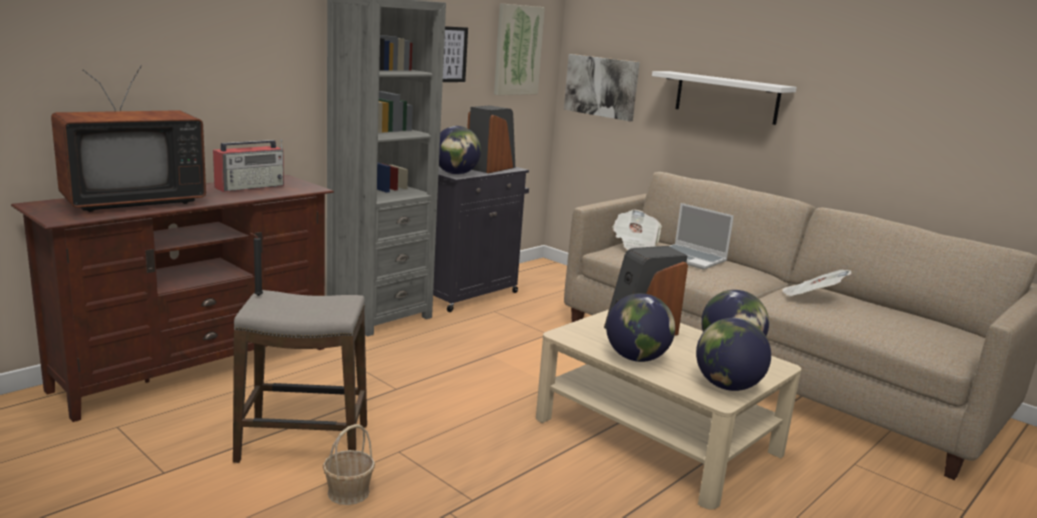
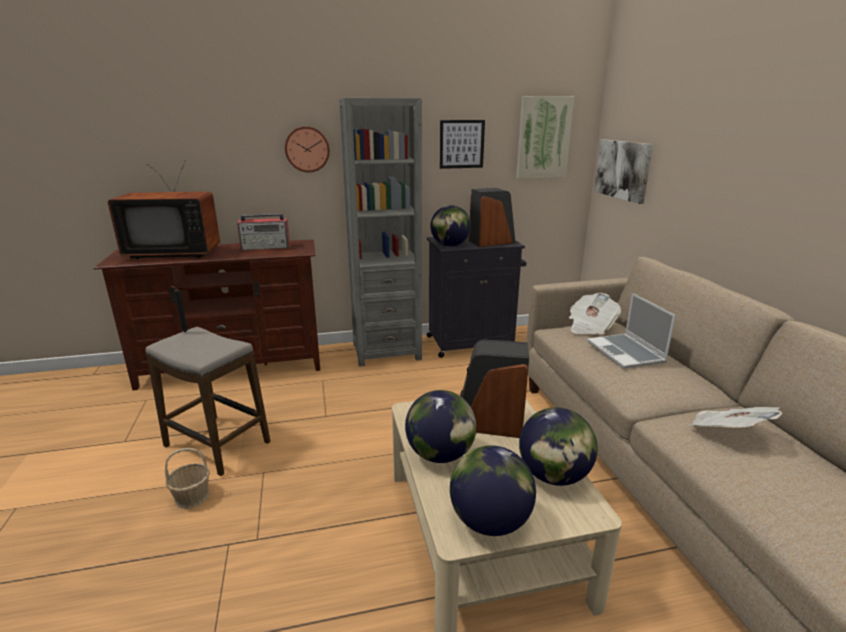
camera: 35 degrees right, 5 degrees up
(284, 54) = (307, 149): none -> wall clock
(726, 97) = (726, 180): white shelf -> none

